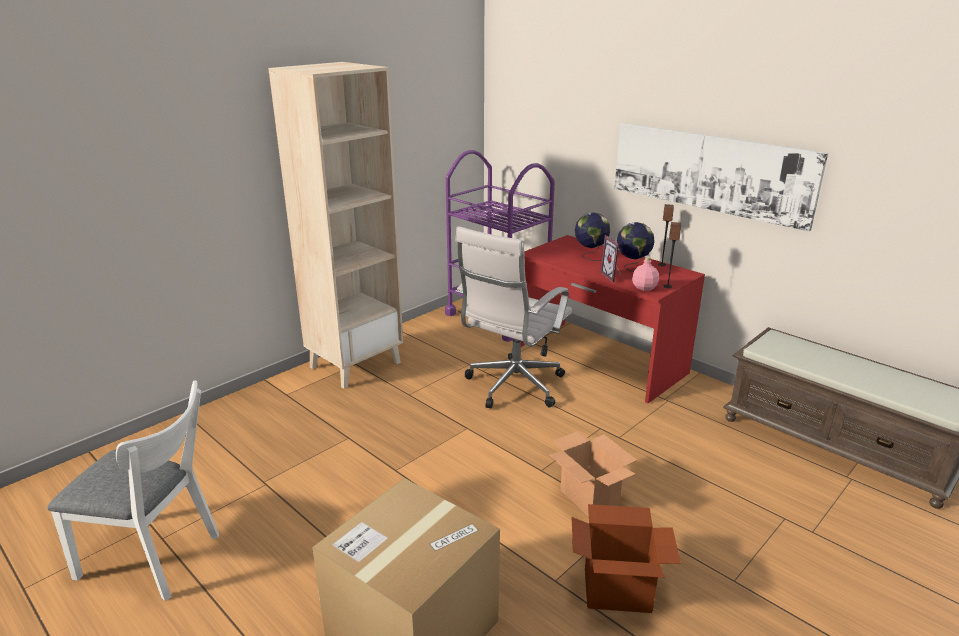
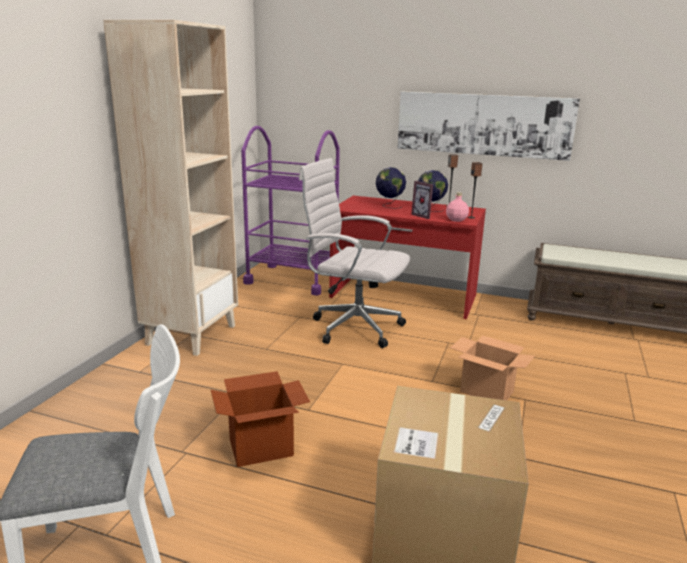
camera: 25 degrees left, 5 degrees down
(512, 387) = (352, 327): white office chair -> white office chair turned 105 degrees clockwise
(617, 590) = (568, 450): cardboard box -> cardboard box (261, 447)

